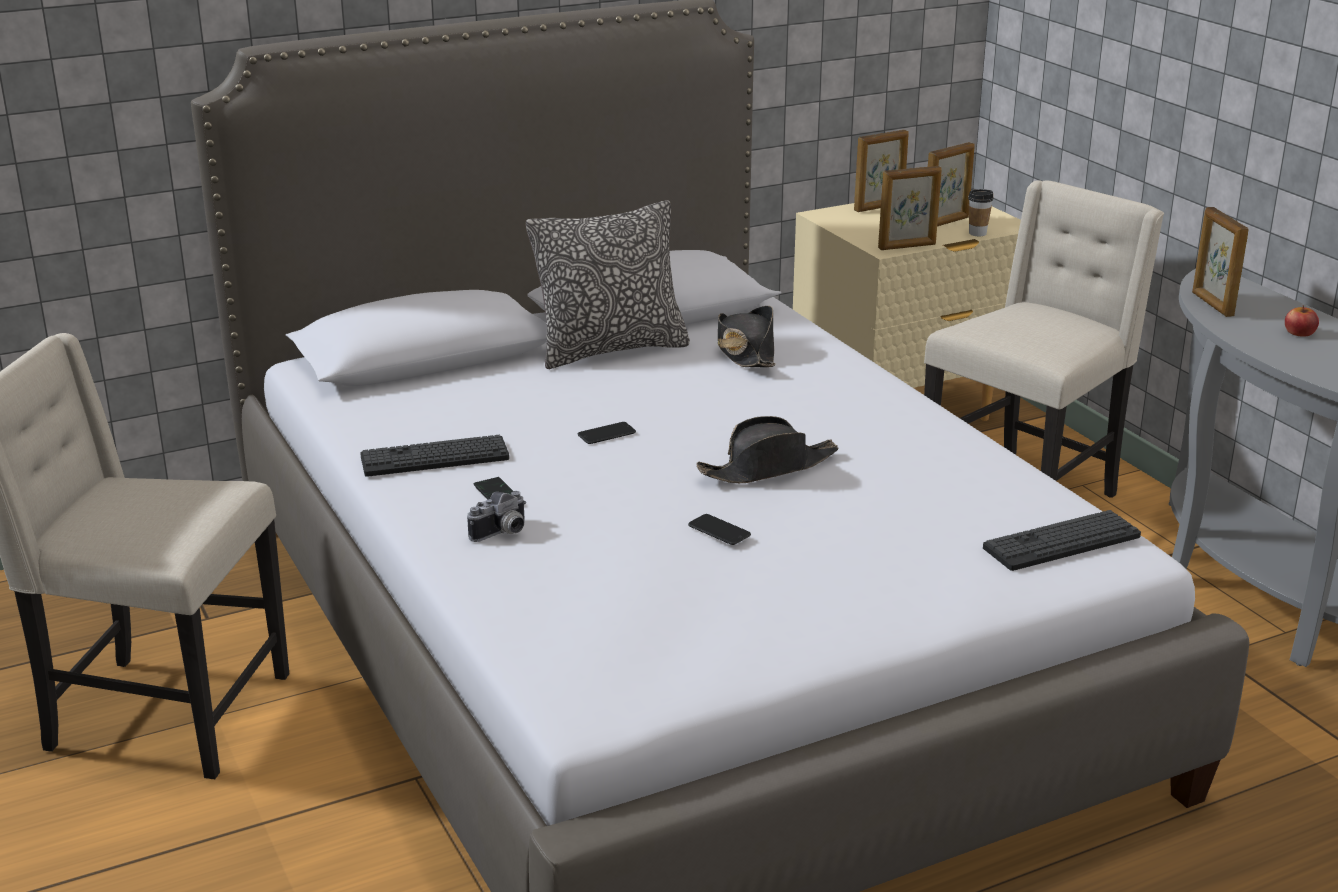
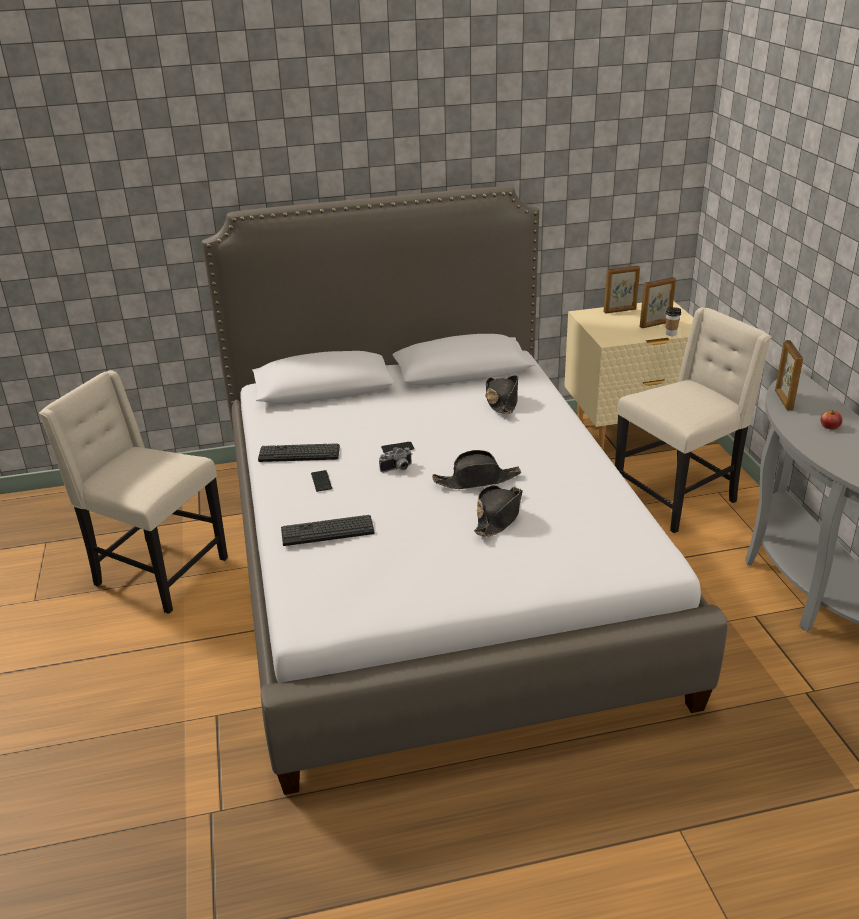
camera: 15 degrees right, 5 degrees up
(502, 533) = (312, 506): camera -> camera (398, 469)
(610, 349) = (426, 392): pillow -> none
(719, 530) = (429, 518): phone -> none
(833, 517) = (499, 516): none -> black hat
(907, 246) = (623, 340): picture frame -> none
(1061, 542) = (624, 550): keyboard -> keyboard (327, 531)

